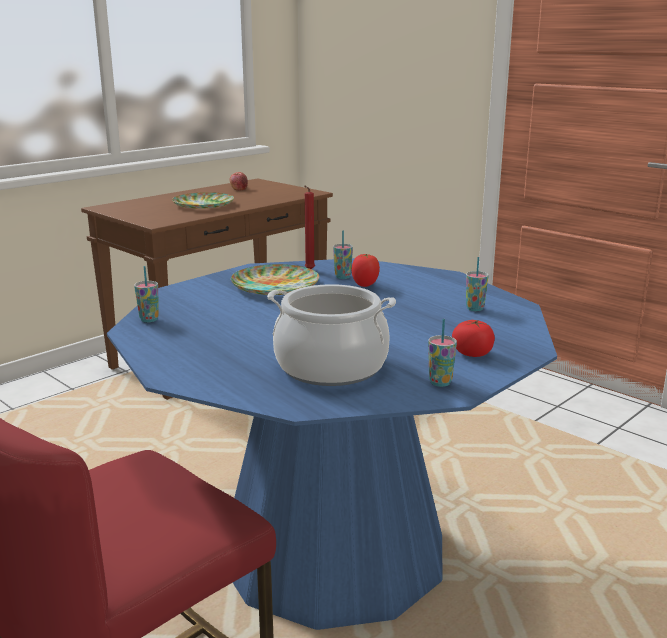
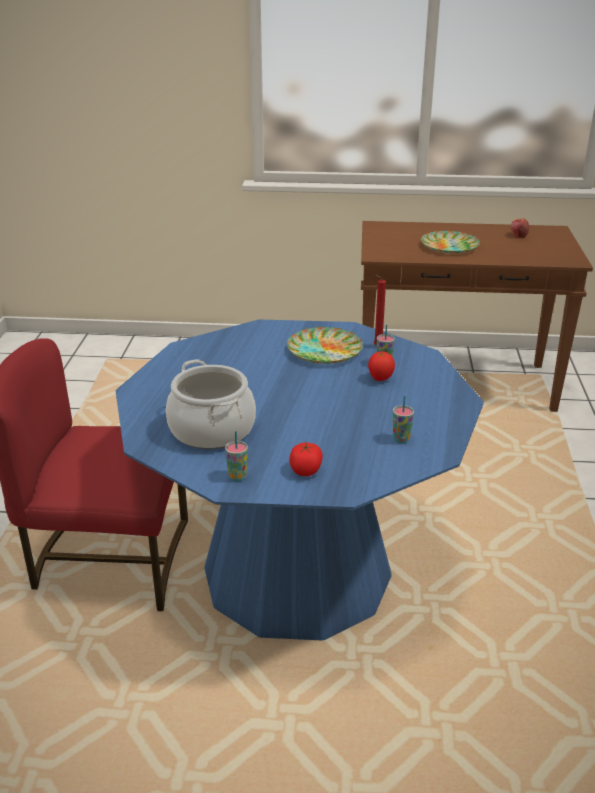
camera: 50 degrees right, 10 degrees up
(149, 320) = (205, 343): cup -> none

